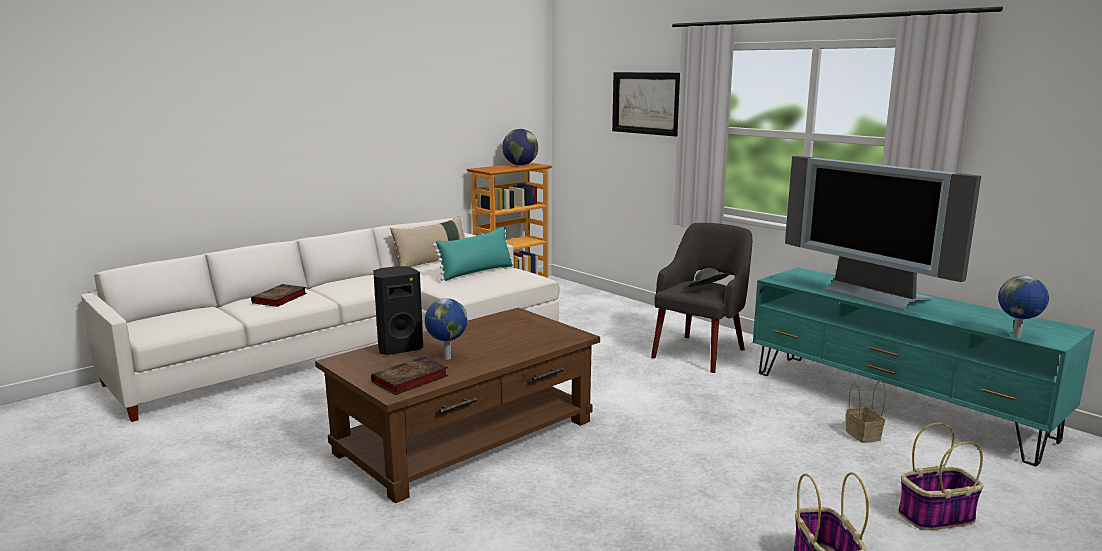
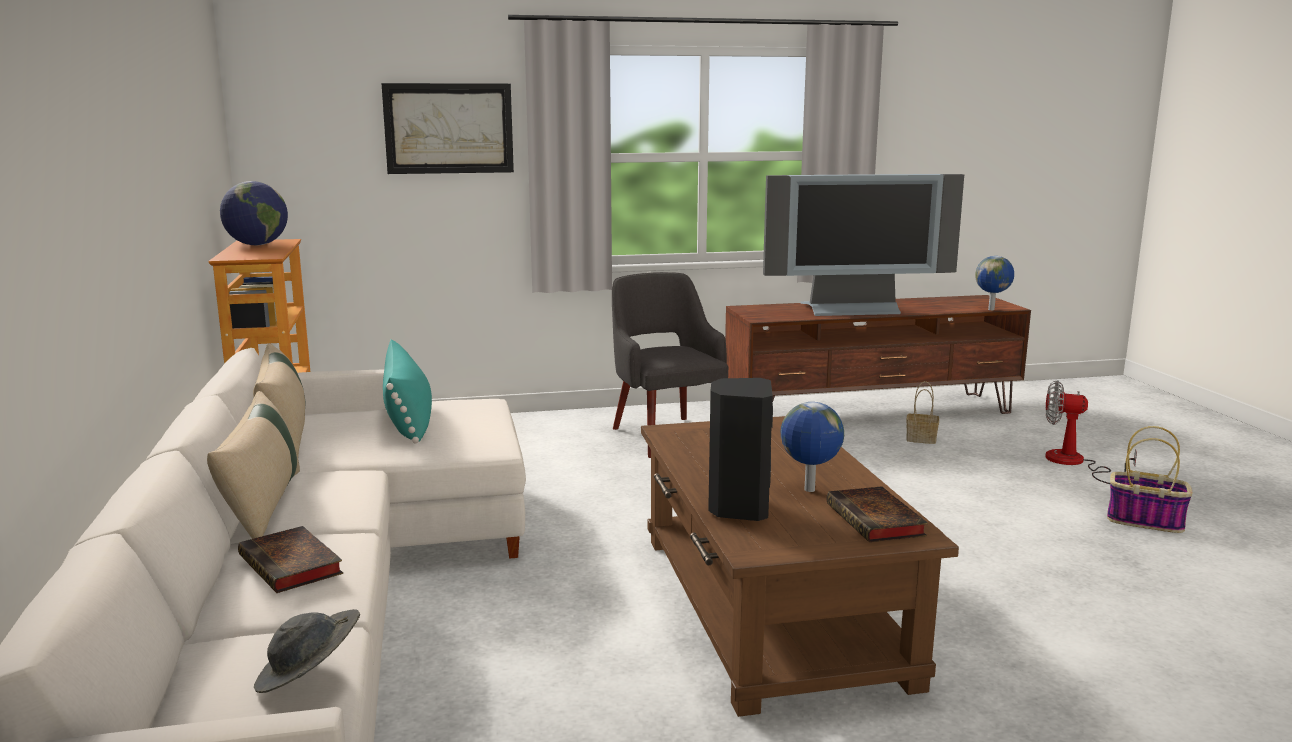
camera: 60 degrees left, 0 degrees up
(341, 281) = (263, 506): none -> beige pillow
(707, 290) = (689, 352): grey hat -> grey hat (309, 676)
(896, 404) = (871, 411): turquoise tv stand -> brown tv stand
(935, 517) = (1074, 463): basket -> fan

